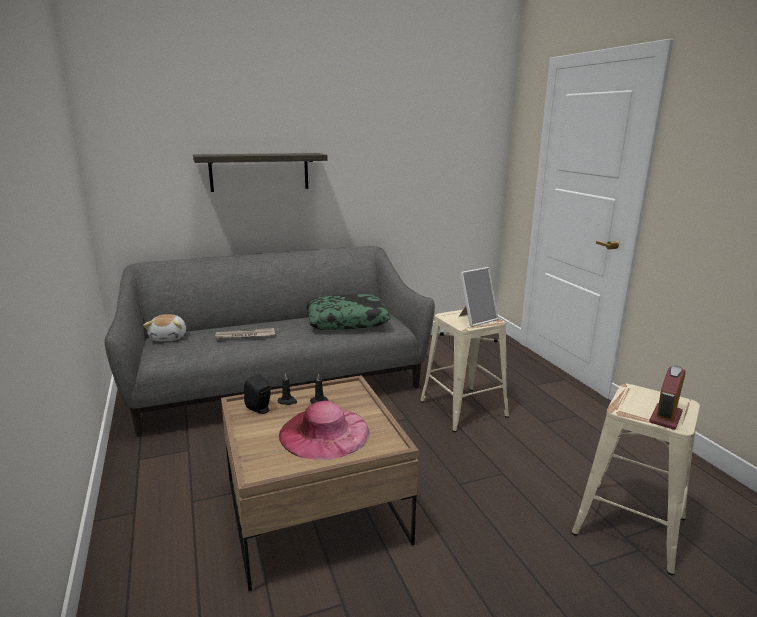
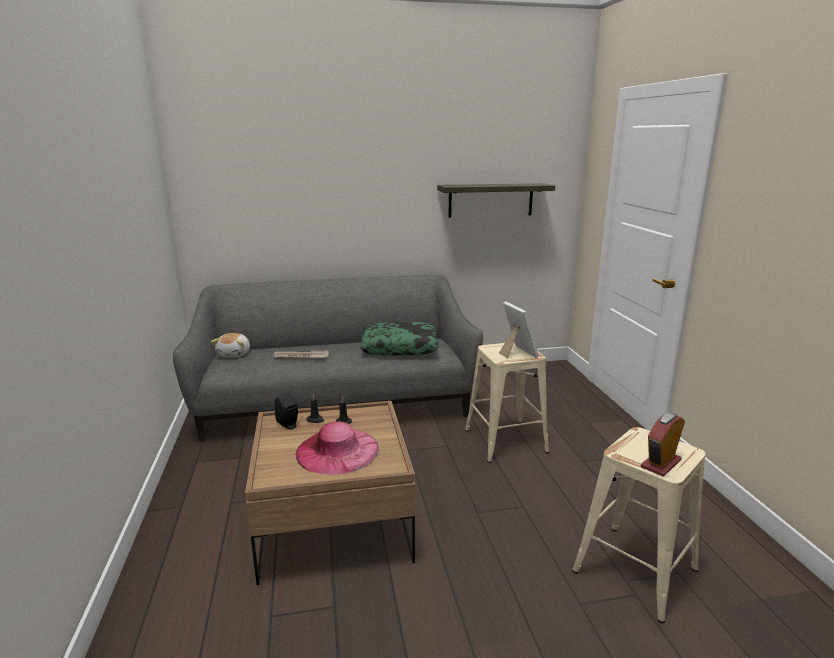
camera: 10 degrees right, 0 degrees up
(259, 172) = (327, 202): shelf -> shelf (490, 200)
(476, 319) = (516, 353): picture frame -> picture frame turned 90 degrees counterclockwise

